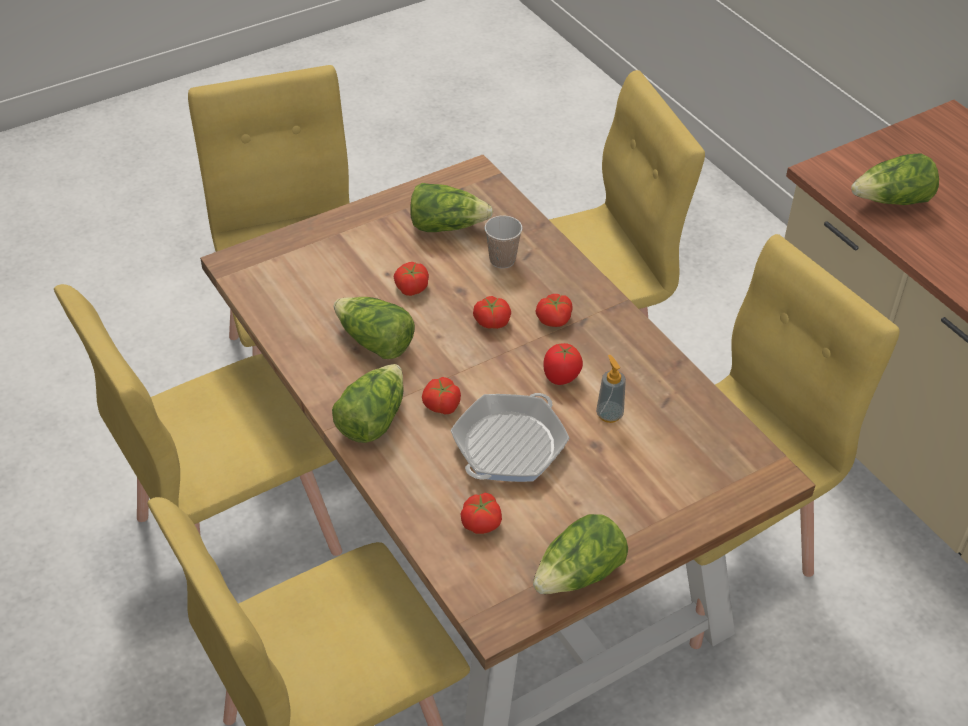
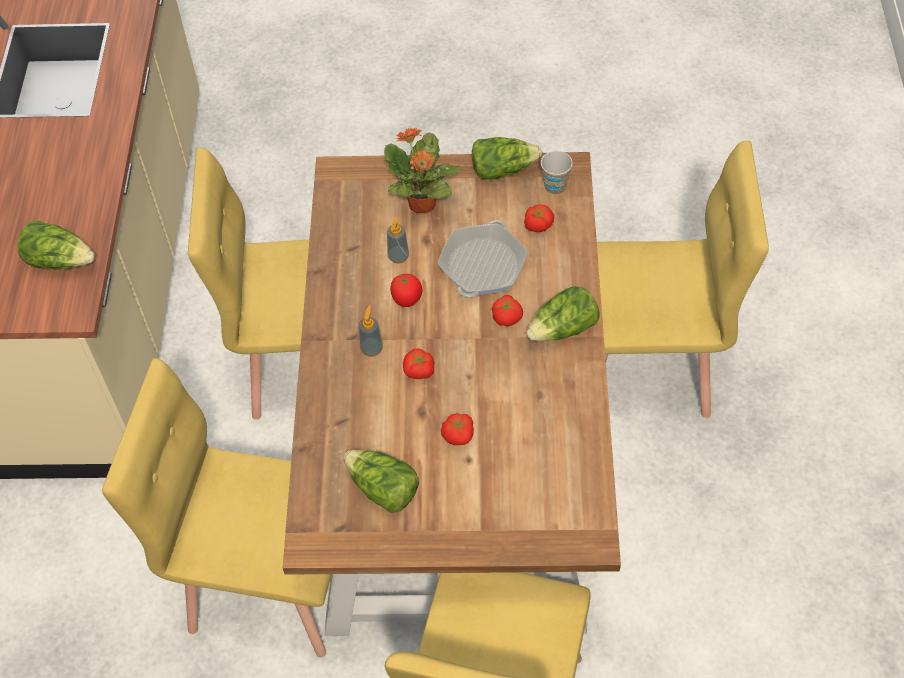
camera: 145 degrees left, 10 degrees up
(235, 534) = (642, 557): yellow chair -> none
(375, 342) = (521, 395): lettuce -> none
(502, 260) = (365, 426): cup -> cup (555, 186)
(509, 446) = (482, 265): frying pan -> frying pan turned 135 degrees clockwise
(554, 320) = (372, 349): tomato -> soap dispenser
(637, 483) = (422, 204): none -> potted plant

